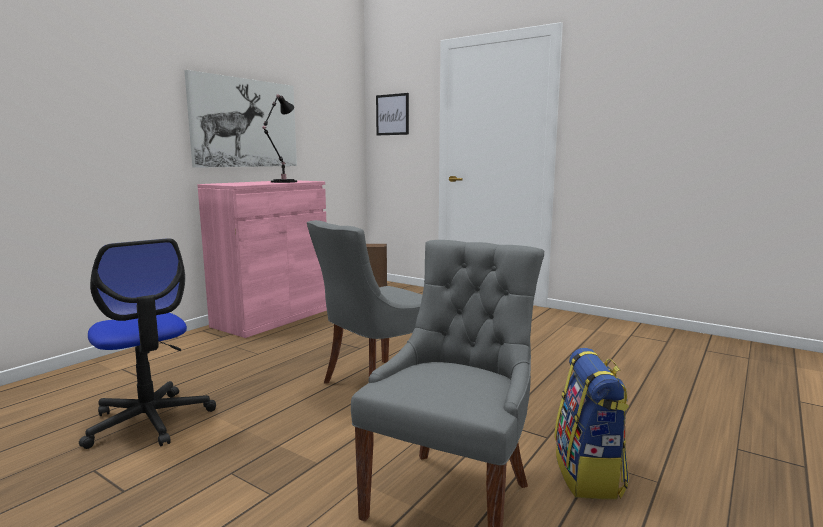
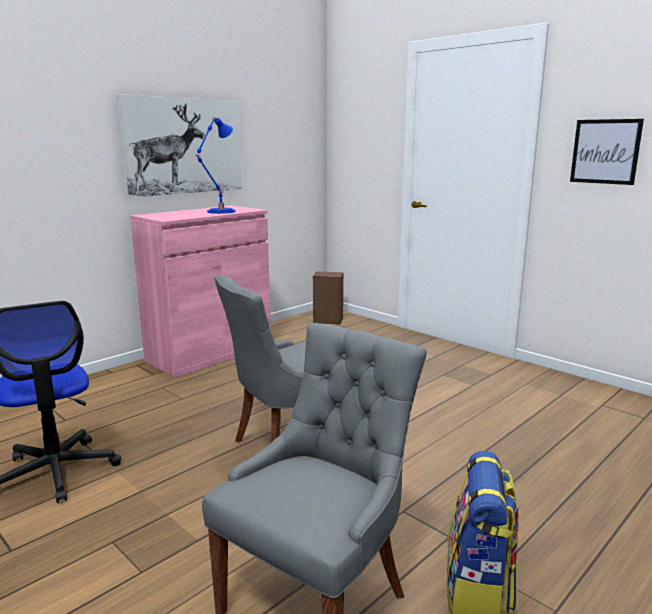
camera: 10 degrees right, 5 degrees up
(282, 182) = (219, 212): black table lamp -> blue table lamp
(392, 114) = (354, 127): picture -> picture (605, 151)

